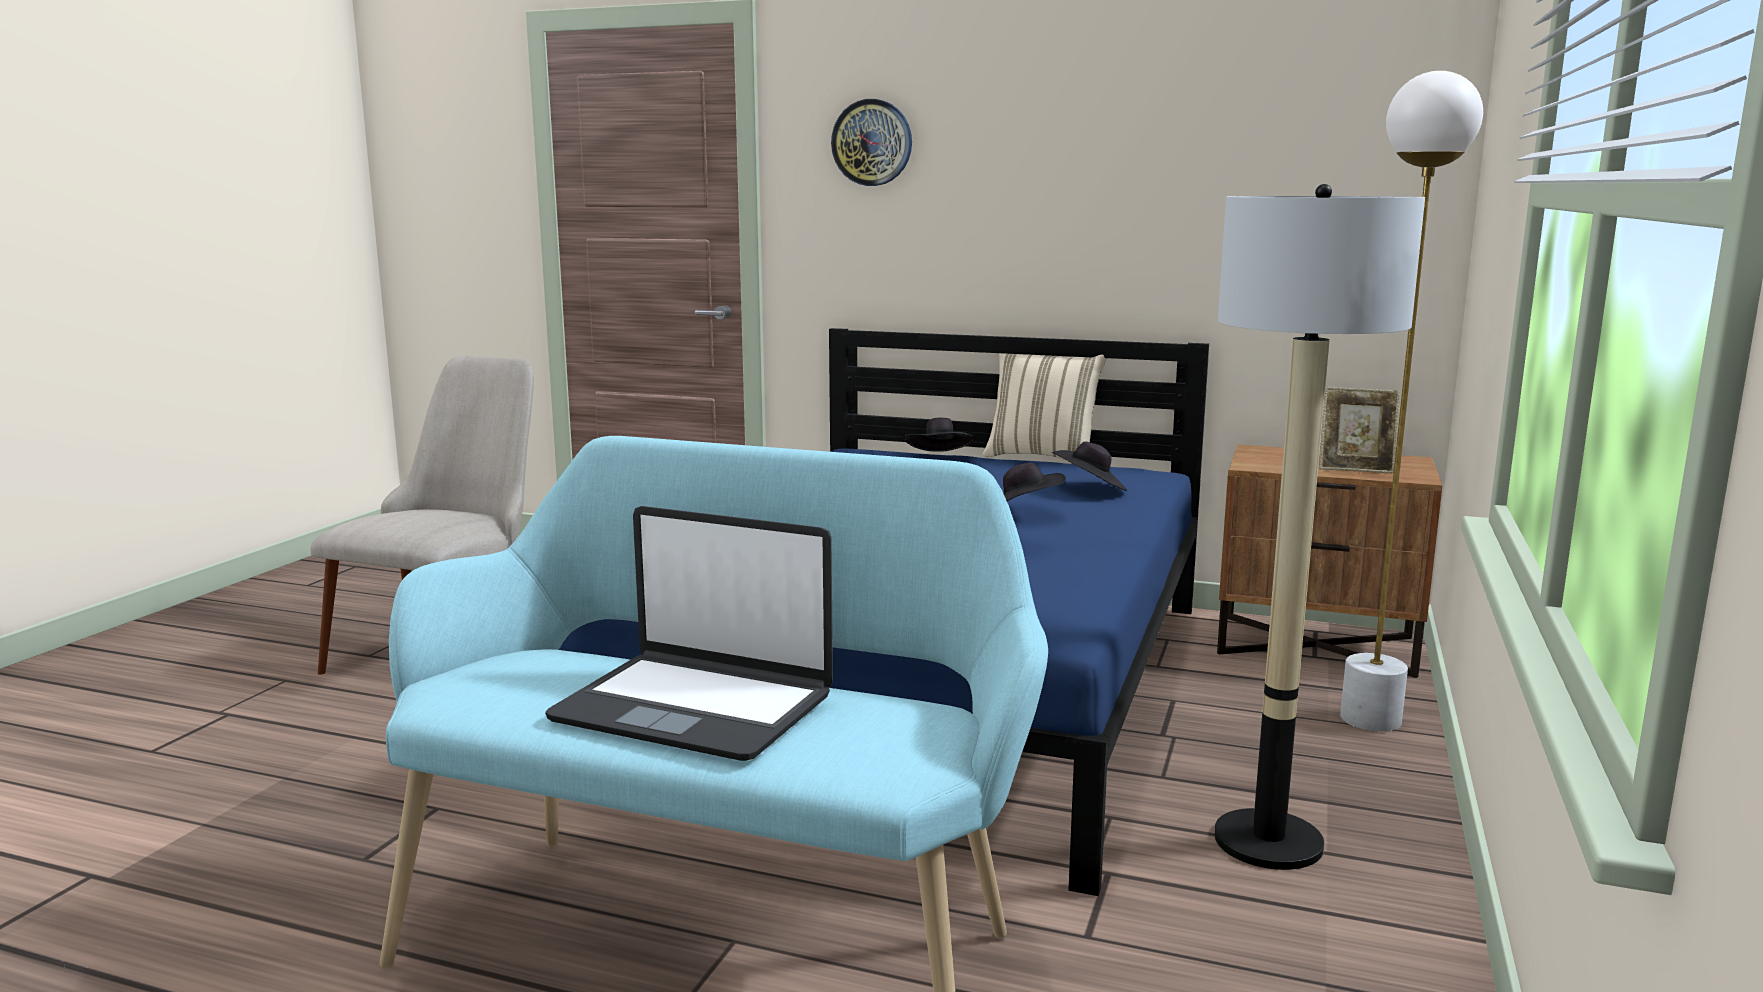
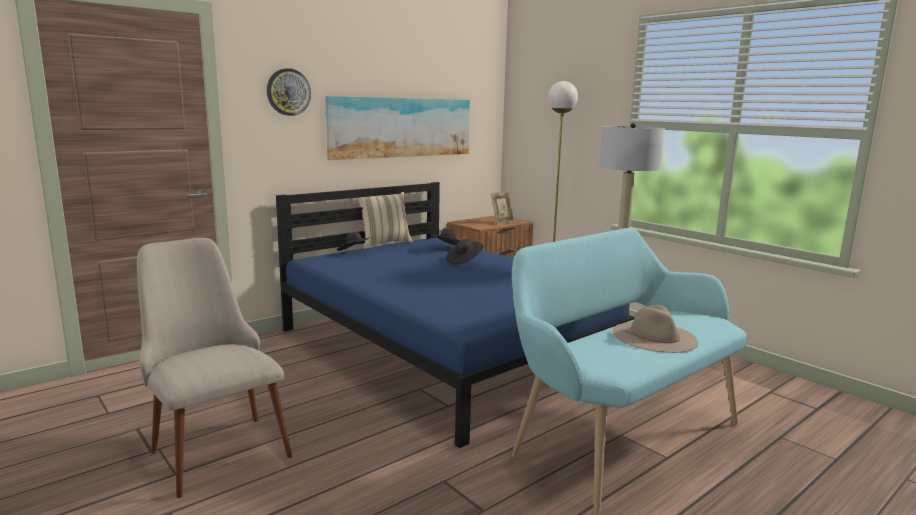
camera: 60 degrees left, 0 degrees up
(695, 707) = (654, 336): laptop -> beige hat
(1121, 211) = (401, 127): none -> picture

